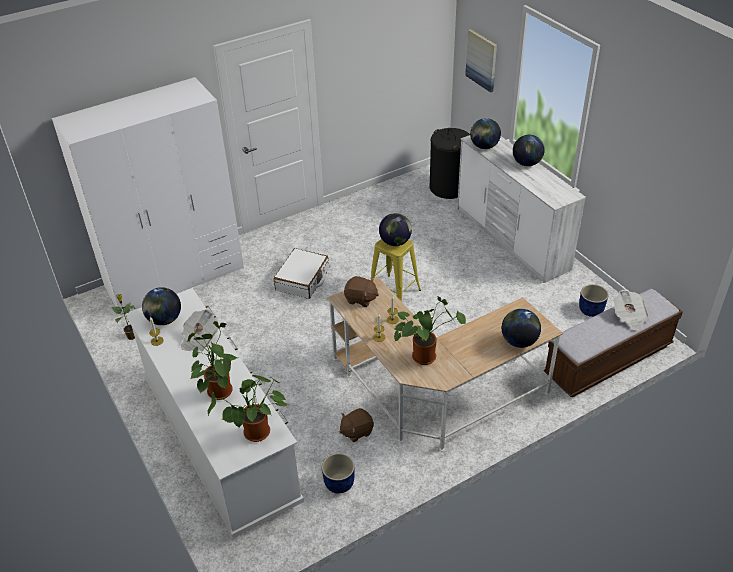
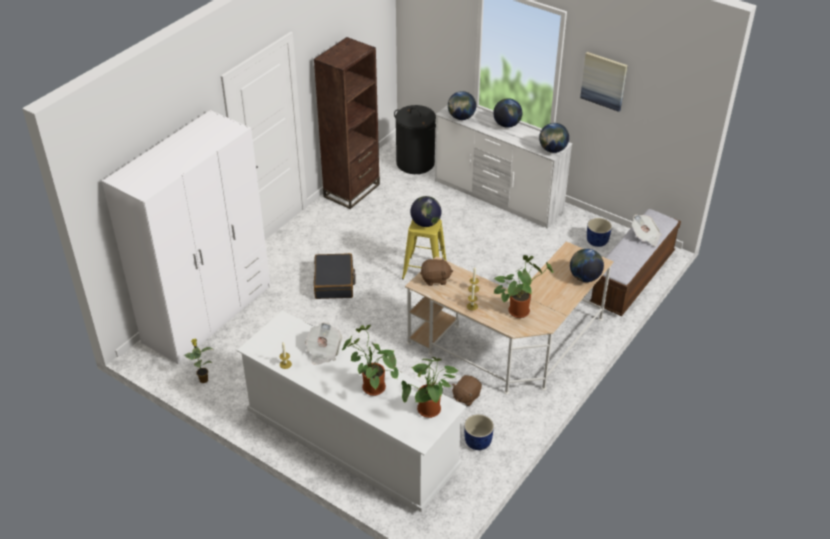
camera: 25 degrees left, 0 degrees up
(164, 320) = (278, 344): globe -> globe (552, 150)
(303, 280) = (334, 282): white suitcase -> black suitcase
(373, 199) = (352, 190): none -> brown bookcase
(482, 60) = (433, 37): picture -> picture (604, 81)

